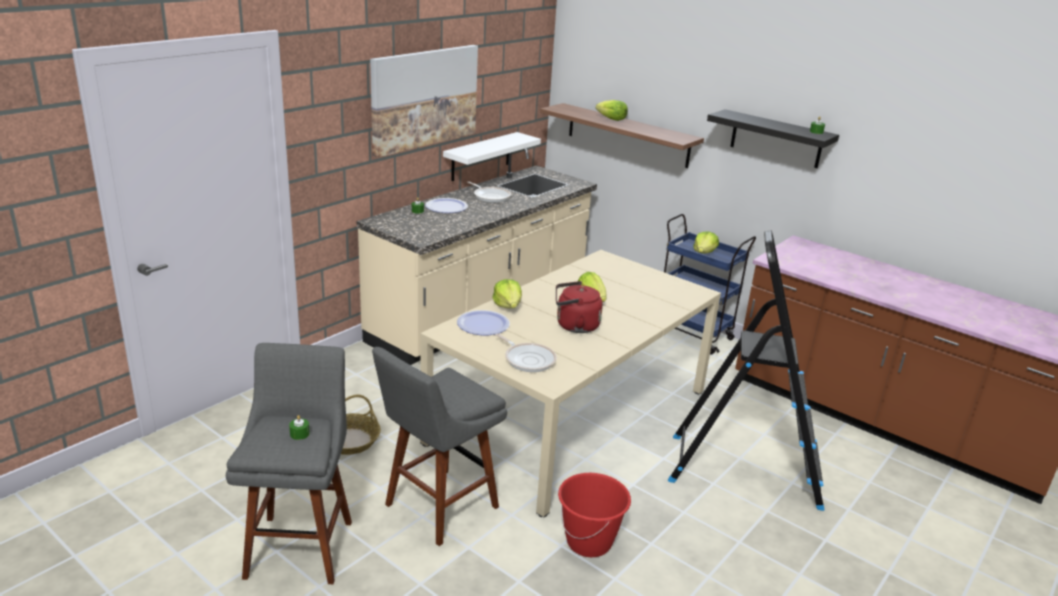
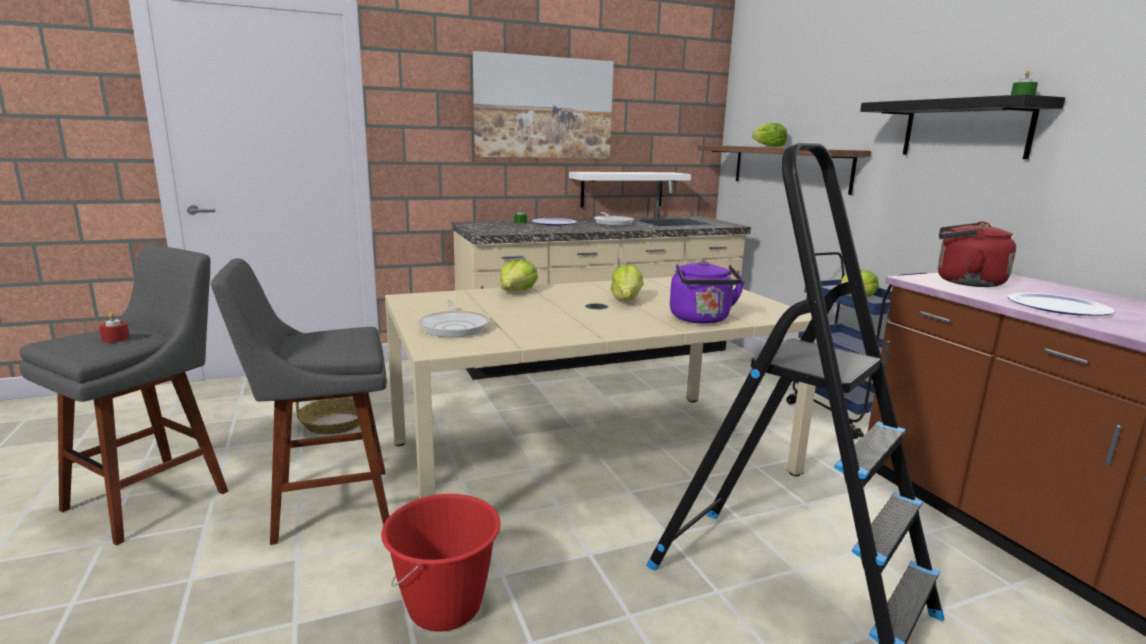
camera: 30 degrees right, 10 degrees down
(299, 434) = (115, 339): green candle -> red candle
(483, 324) = (461, 298): plate -> plate (1058, 307)
(574, 326) = (564, 313): red kettle -> red kettle (964, 282)
(658, 311) = (701, 319): none -> purple kettle

